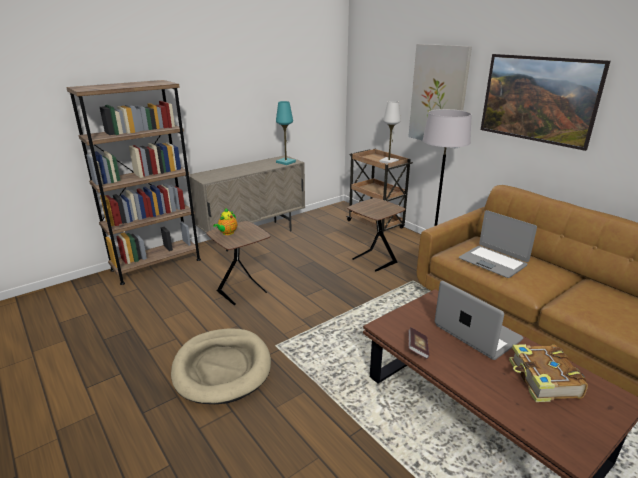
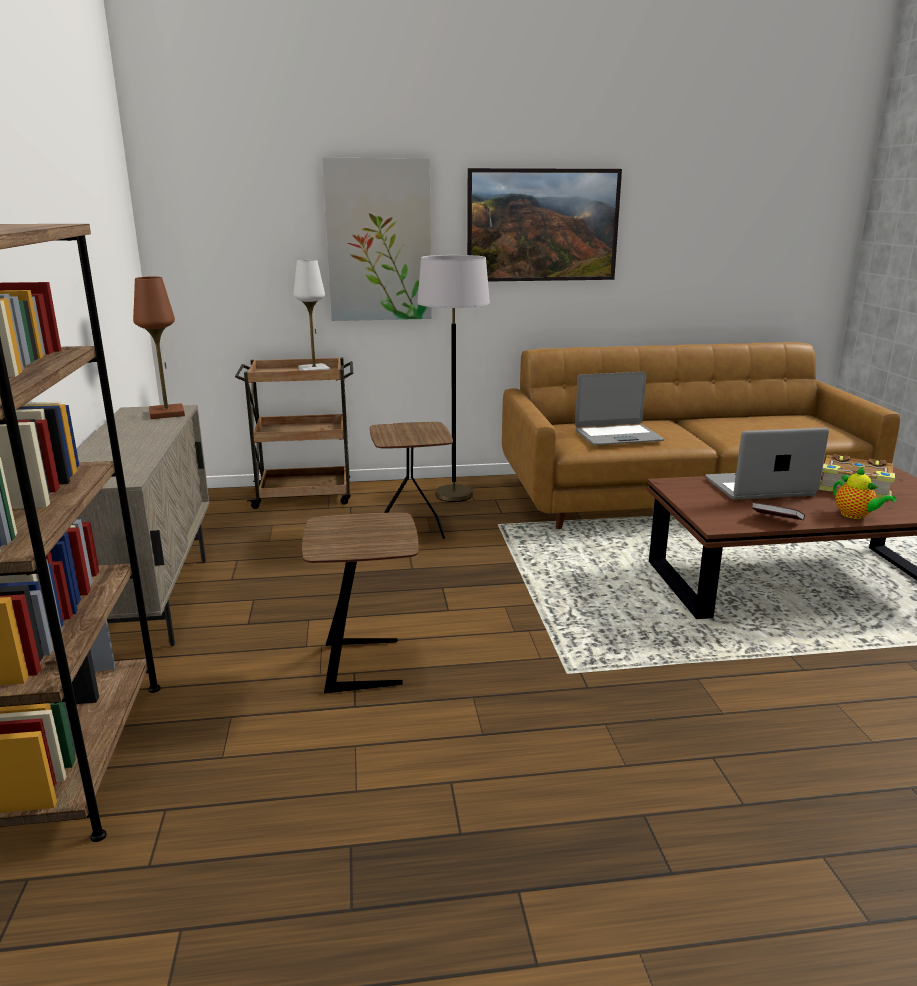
camera: 60 degrees left, 5 degrees down
(222, 368) = (592, 742): beige dog bed -> none
(227, 233) = (343, 542): teapot -> teapot (855, 516)
(286, 162) = (167, 413): turquoise table lamp -> brown table lamp

